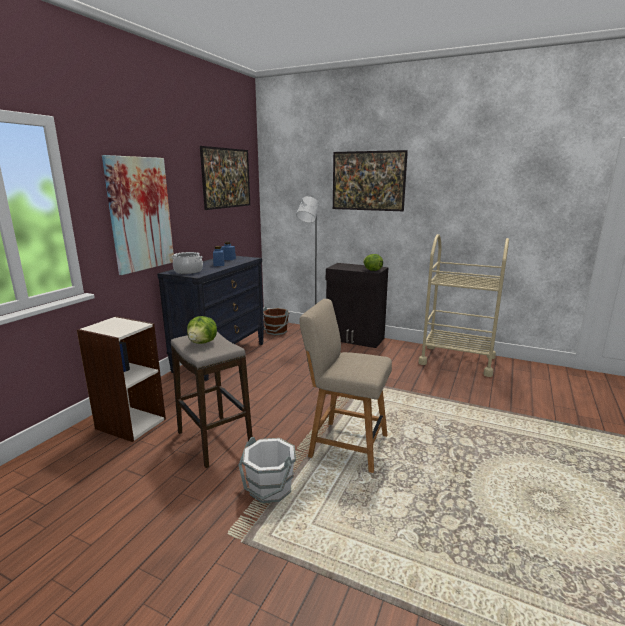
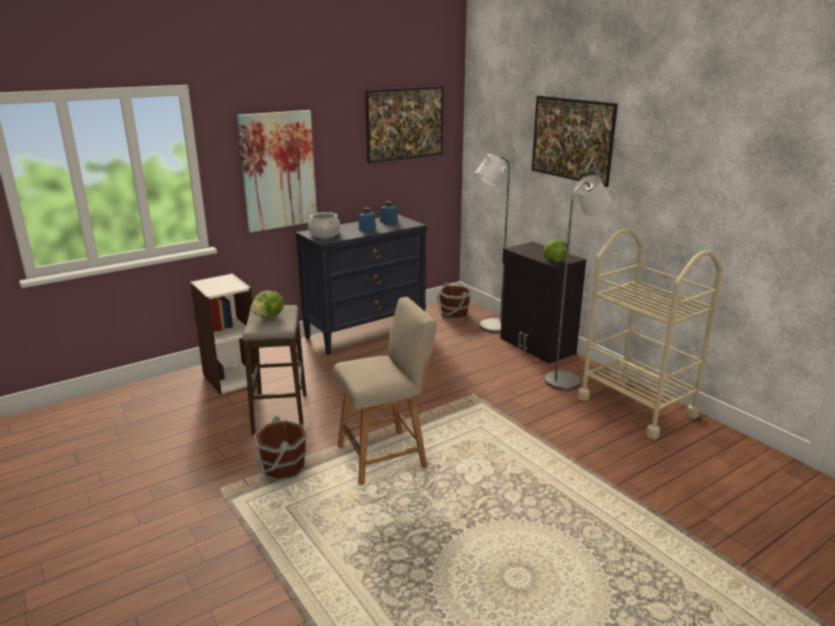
camera: 30 degrees right, 5 degrees up
(270, 489) = (282, 469): white bucket -> brown bucket
(344, 444) = (386, 455): beige chair -> beige chair turned 105 degrees clockwise
(399, 355) = (567, 379): none -> grey floor lamp

